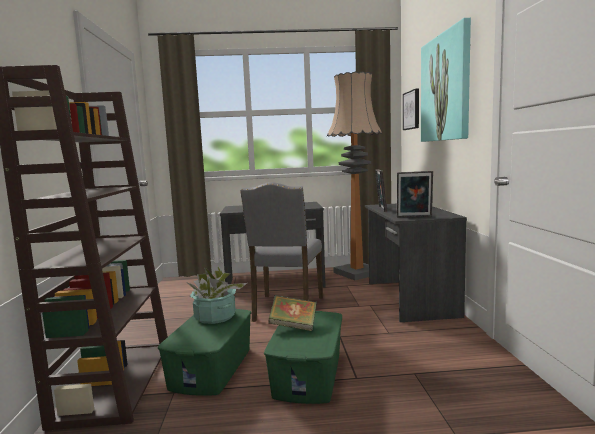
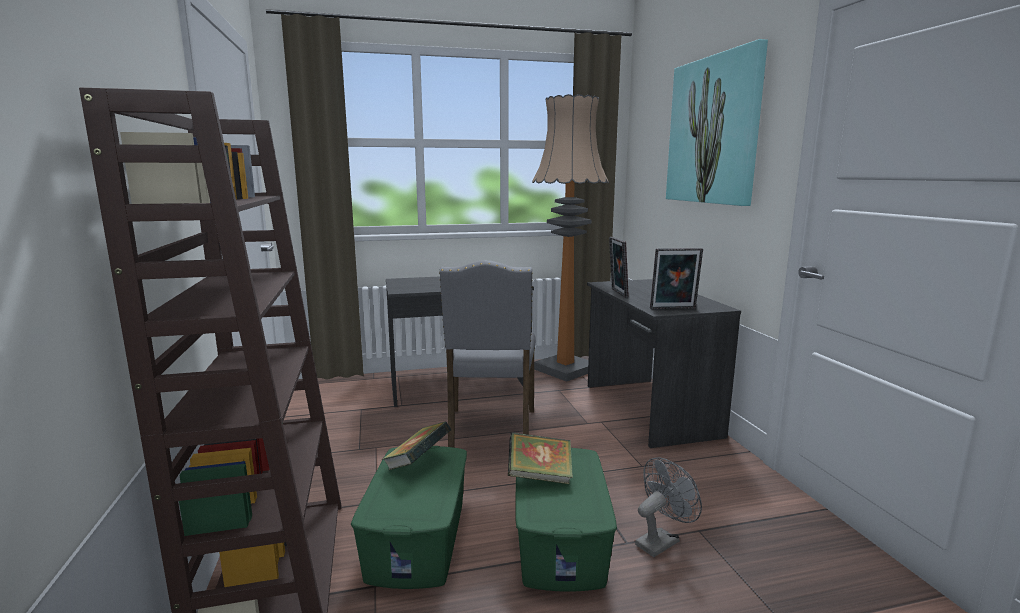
camera: 10 degrees left, 5 degrees up
(215, 317) = (417, 463): potted plant -> book
(382, 378) = (661, 540): none -> grey fan
(412, 110) = (648, 152): picture -> none

